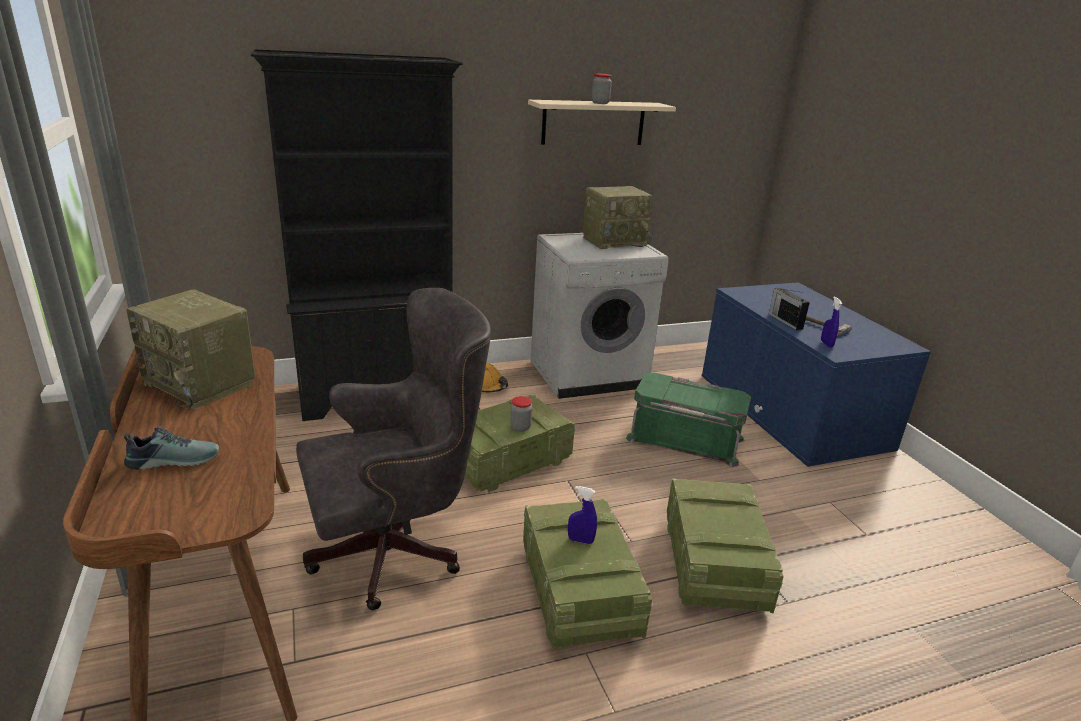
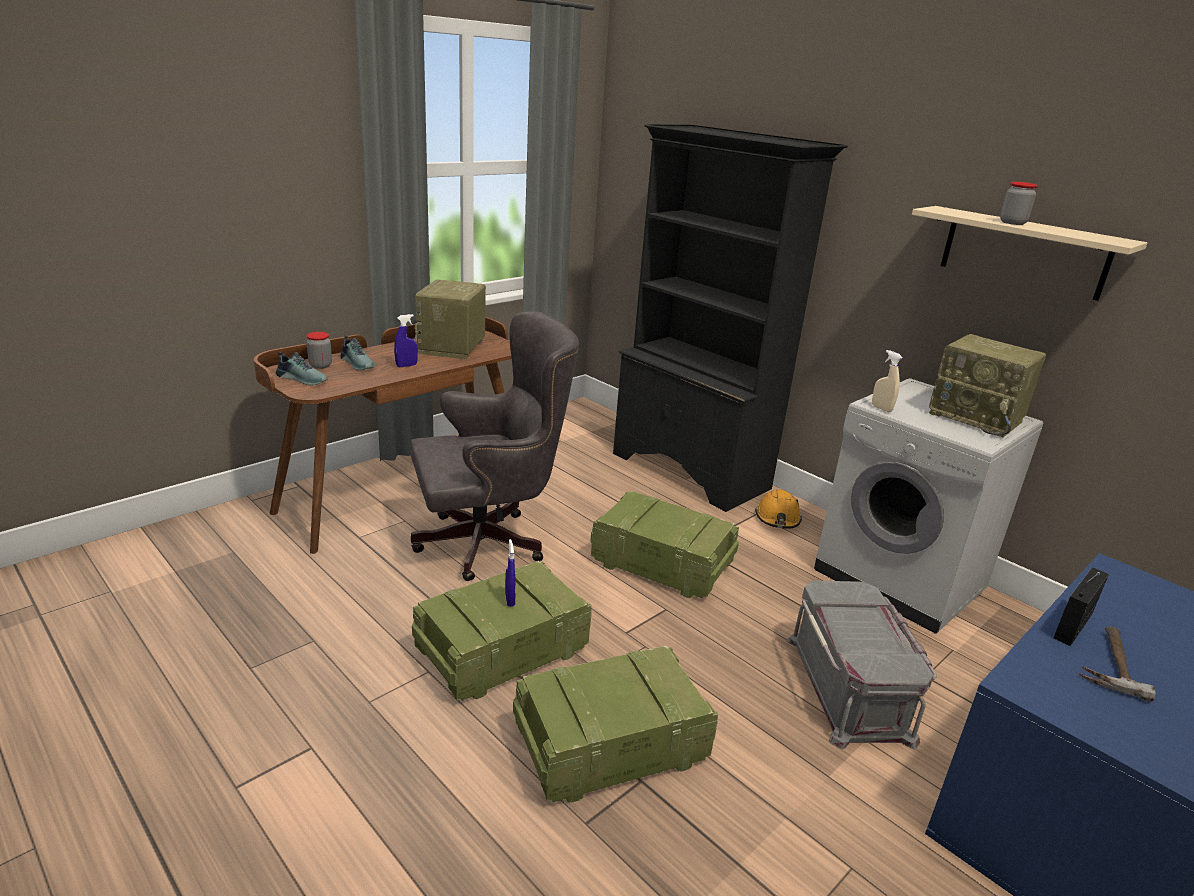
camera: 65 degrees right, 0 degrees up
(179, 515) = (303, 379): none -> shoe
(395, 551) = (489, 542): grey office chair -> grey office chair turned 60 degrees counterclockwise
(520, 427) = (663, 530): jar -> jar (320, 365)
(586, 257) = (881, 408): none -> beige spray bottle
(685, 438) = (850, 687): green storage box -> grey storage box
(826, 344) = (1043, 673): blue spray bottle -> blue spray bottle (406, 366)

